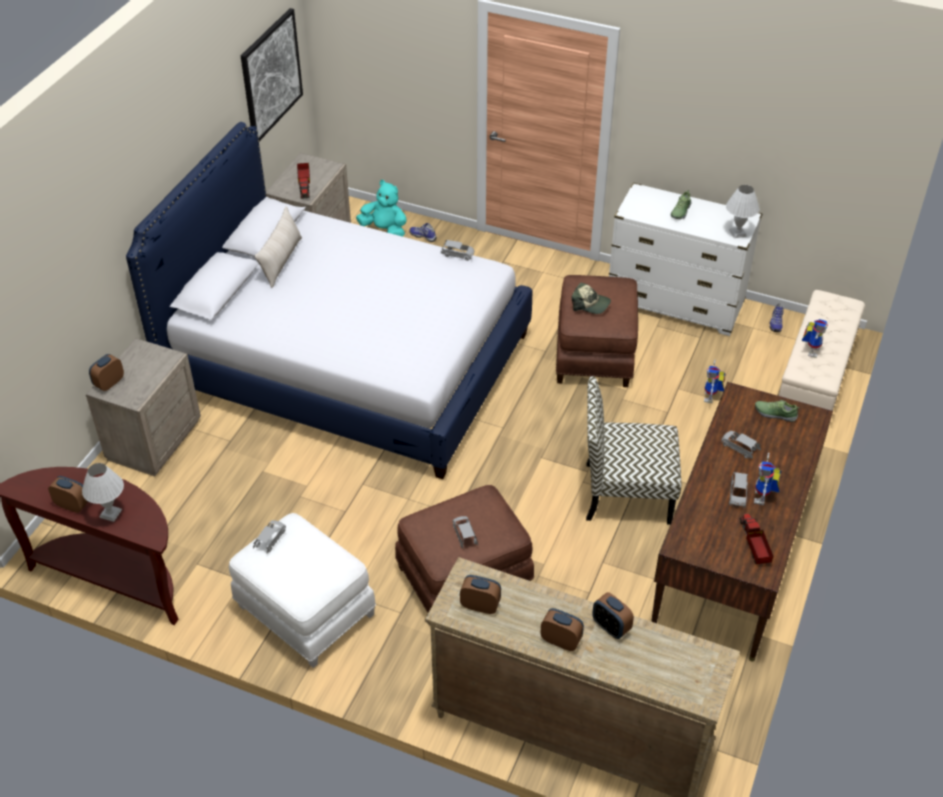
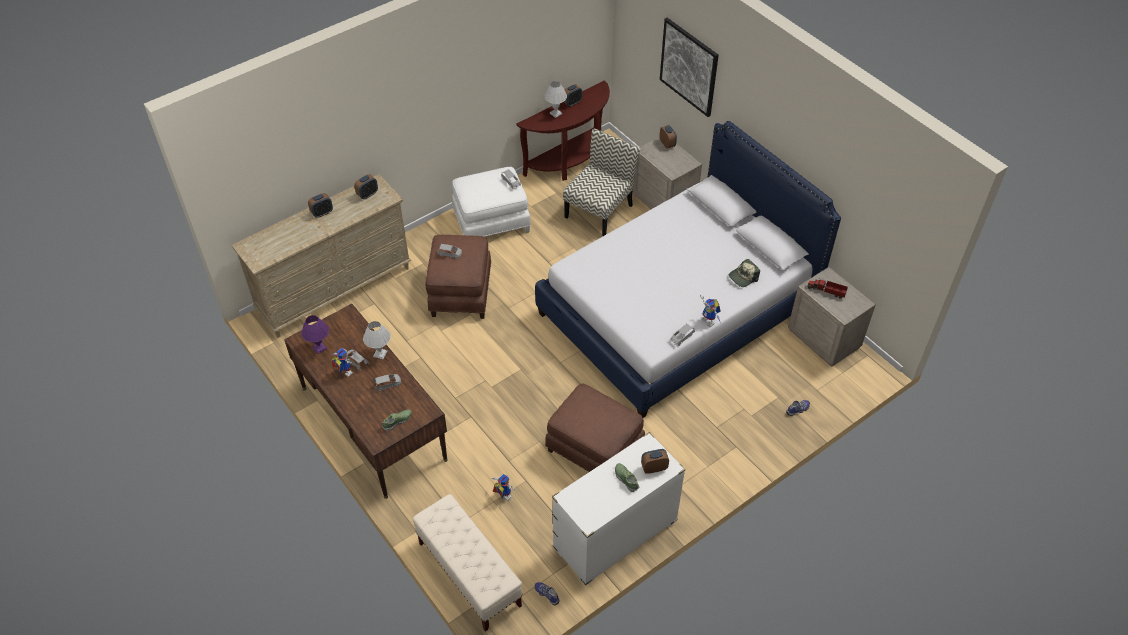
camera: 120 degrees right, 5 degrees up
(271, 75) = (887, 231): picture -> picture (689, 67)
(281, 261) = (733, 244): beige pillow -> none
(384, 230) = (818, 388): turquoise plush toy -> none
(590, 304) = (596, 409): cap -> cap (743, 277)
(611, 627) = (311, 233): alarm clock -> alarm clock (654, 468)
(625, 493) = (459, 397): chair -> chair (599, 210)
(738, 233) = (573, 501): white table lamp -> white table lamp (379, 354)
(754, 544) = (319, 348): toy truck -> purple table lamp
(811, 349) = (460, 527): toy robot -> toy robot (710, 321)

